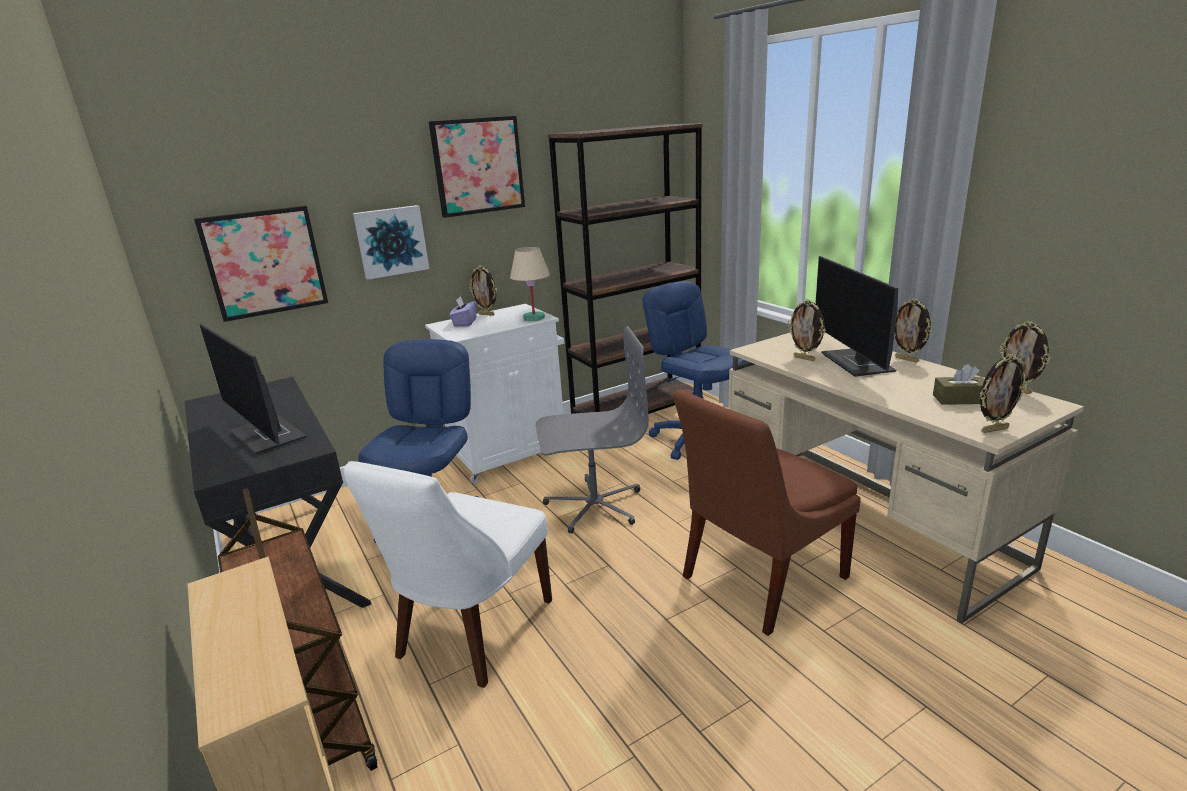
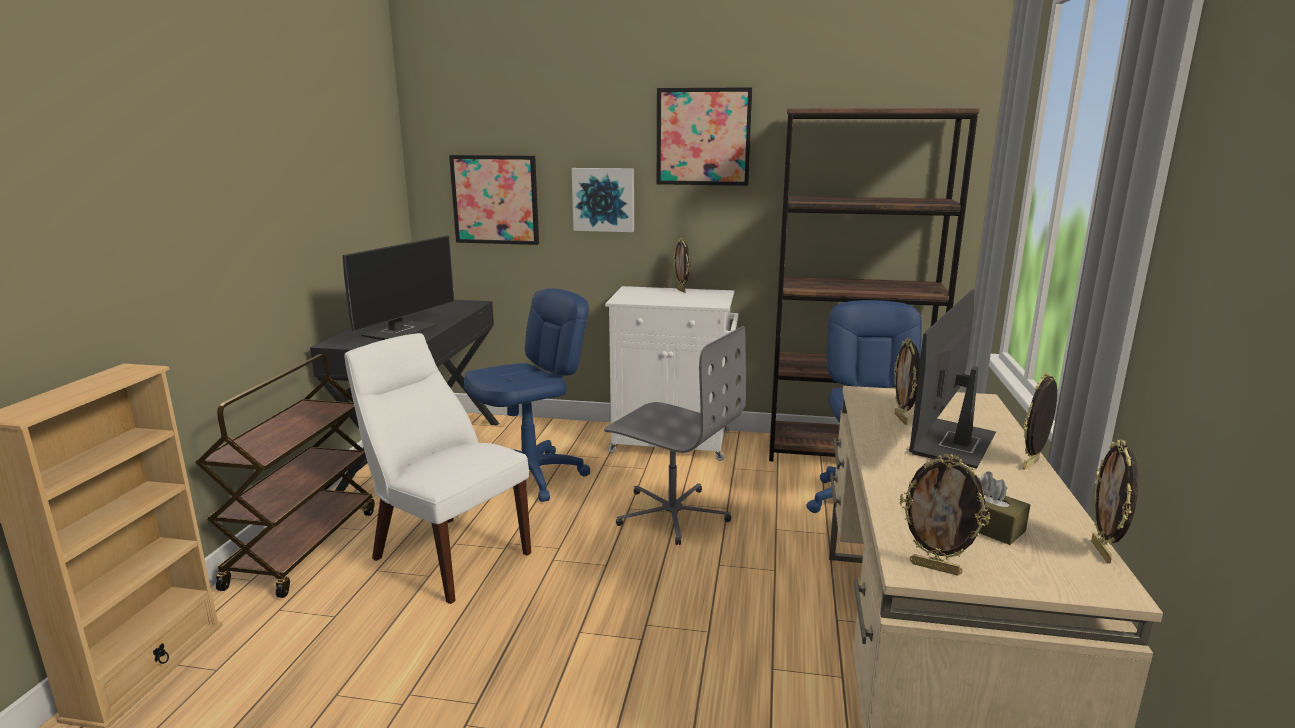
camera: 40 degrees right, 5 degrees down
(269, 436) = (401, 331): monitor -> monitor turned 150 degrees counterclockwise
(464, 322) = (650, 292): purple tissue box -> none
(471, 632) = (446, 554): white chair -> white chair turned 60 degrees clockwise
(533, 318) = (708, 302): beige table lamp -> none
(758, 579) = (709, 654): brown chair -> none
(907, 359) = (1032, 464): picture frame -> picture frame turned 45 degrees clockwise

